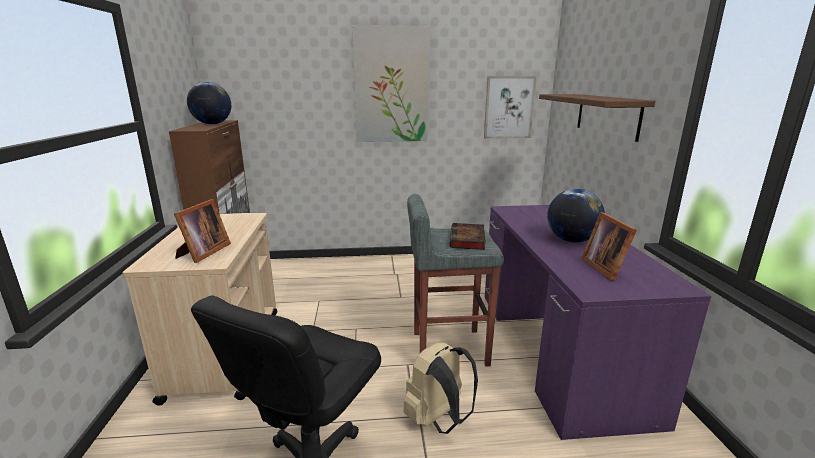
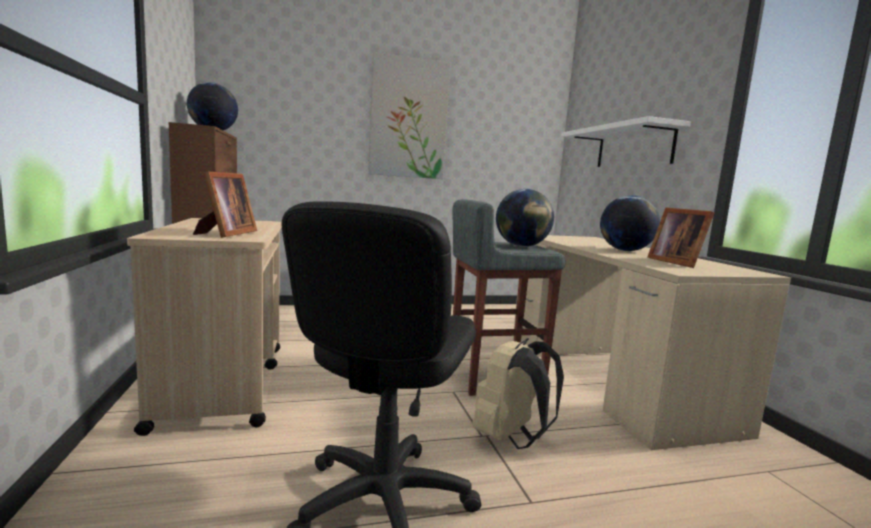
camera: 10 degrees left, 10 degrees down
(468, 240) = (521, 246): book -> globe
(509, 107) = (523, 152): picture -> none
(556, 349) = (607, 377): purple desk -> beige desk
(607, 115) = (633, 147): brown shelf -> white shelf

